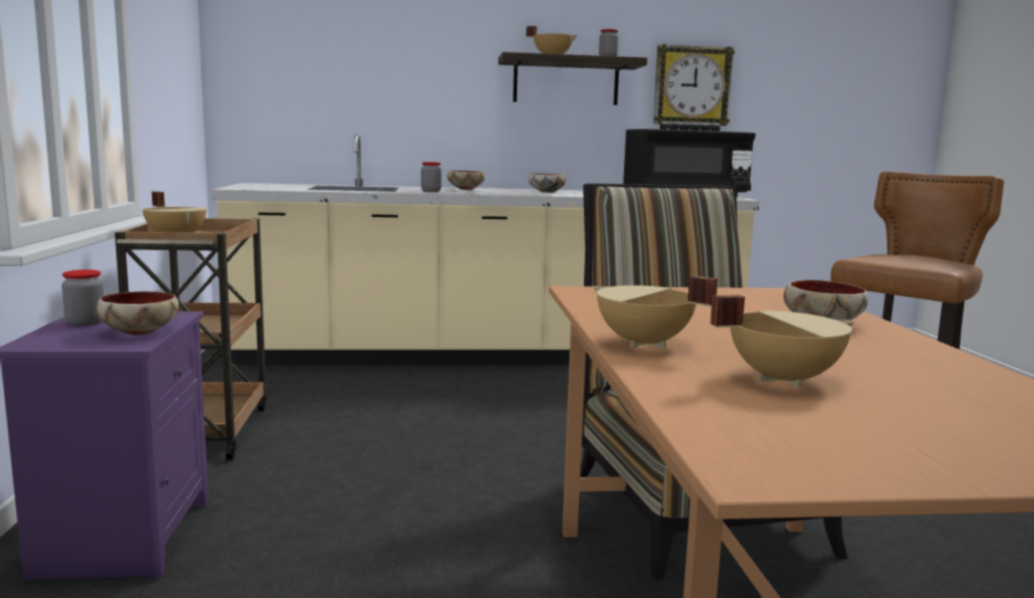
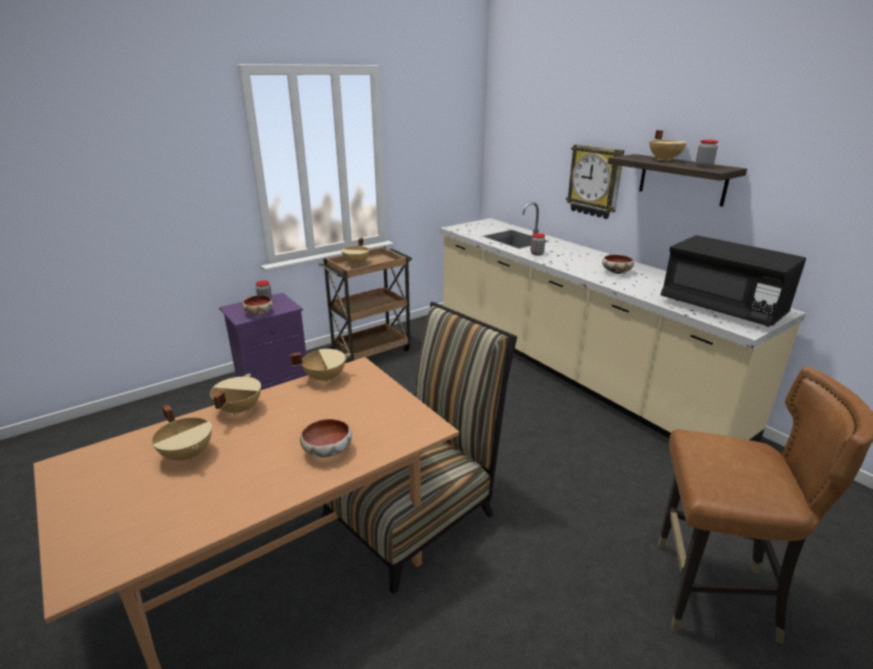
camera: 60 degrees right, 15 degrees up
(465, 189) = (577, 254): bowl -> none
(592, 303) = (325, 377): none -> beige cooking pot
(691, 91) = (803, 204): wall clock -> wall clock (595, 181)

